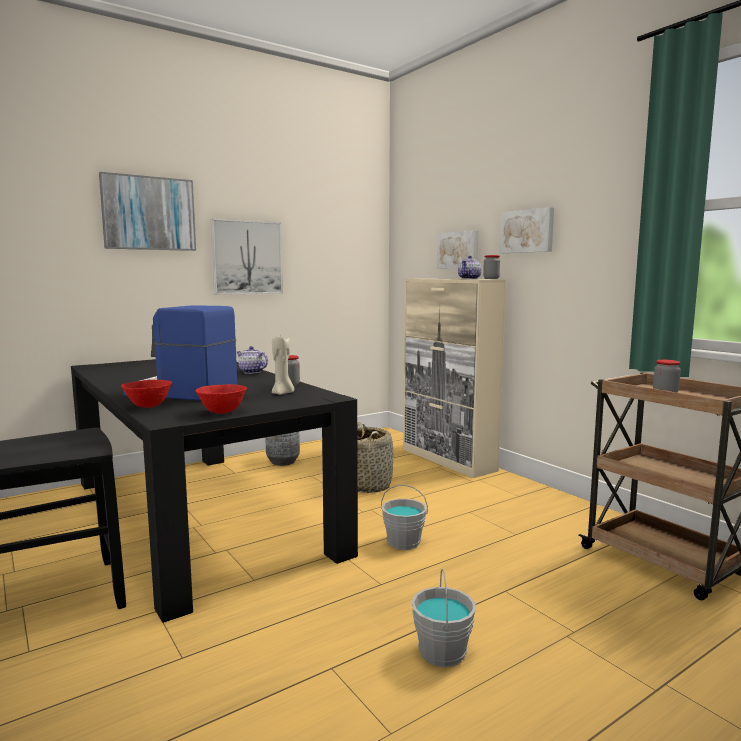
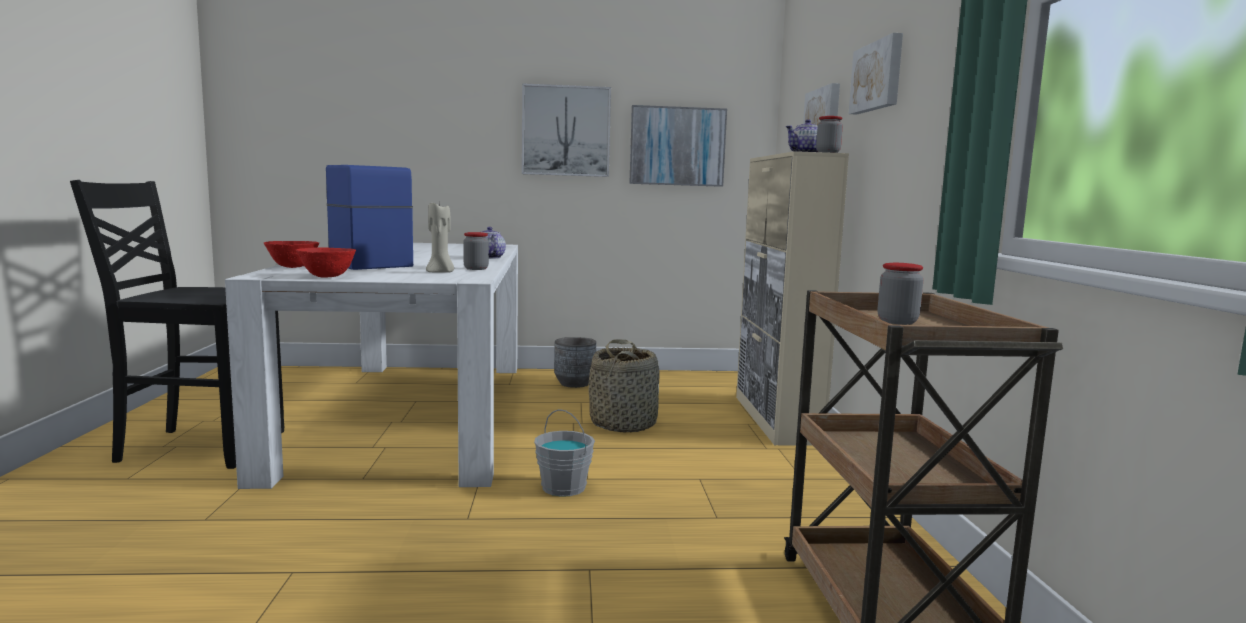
camera: 30 degrees right, 0 degrees up
(149, 213) = (452, 79): picture -> picture (677, 146)
(199, 515) = (414, 413): black dining table -> white dining table
(443, 652) = (412, 600): grey bucket -> none

